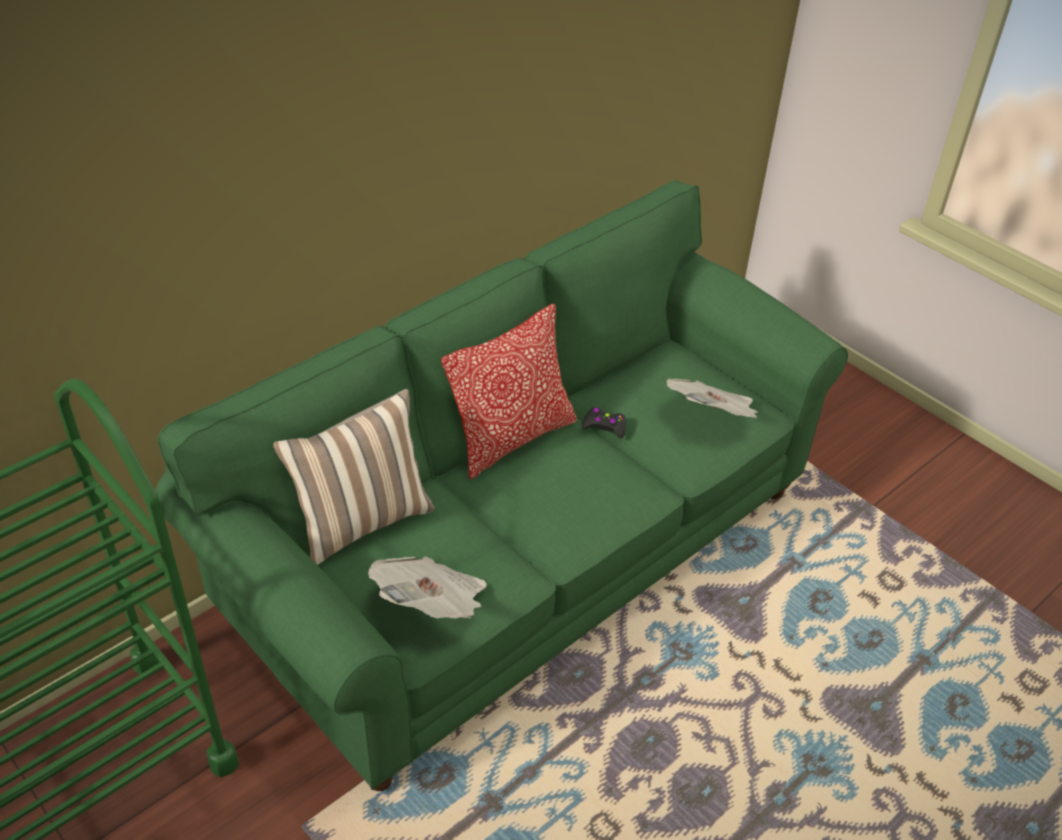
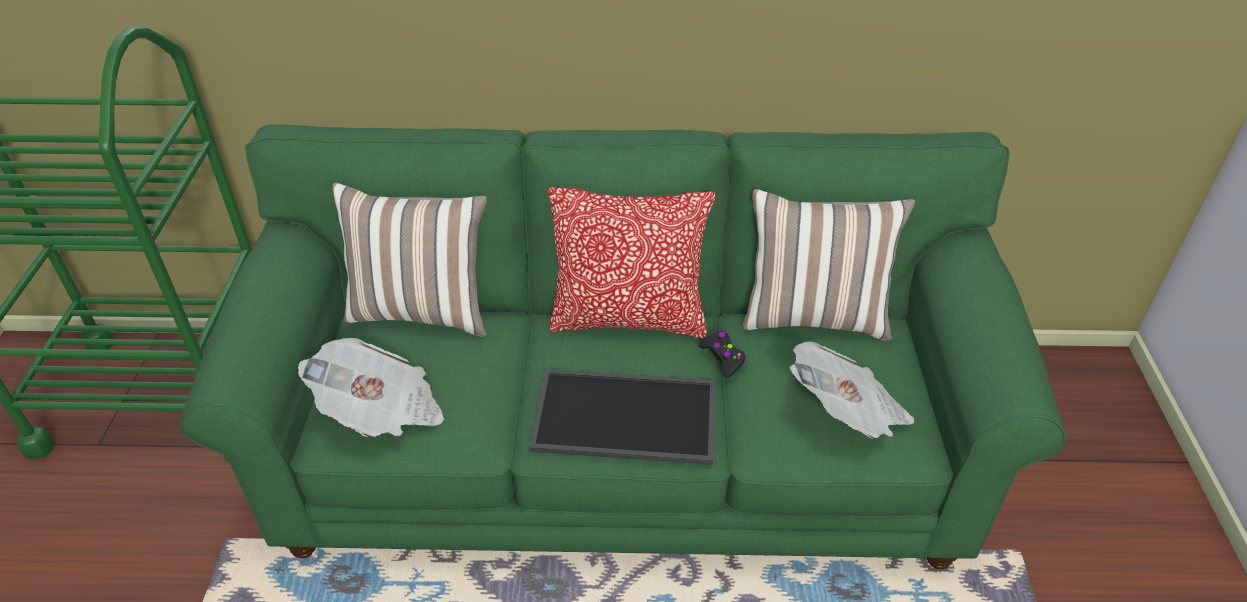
camera: 45 degrees right, 0 degrees up
(590, 504) = (623, 419): none -> tray
(626, 367) = (814, 316): none -> pillow

